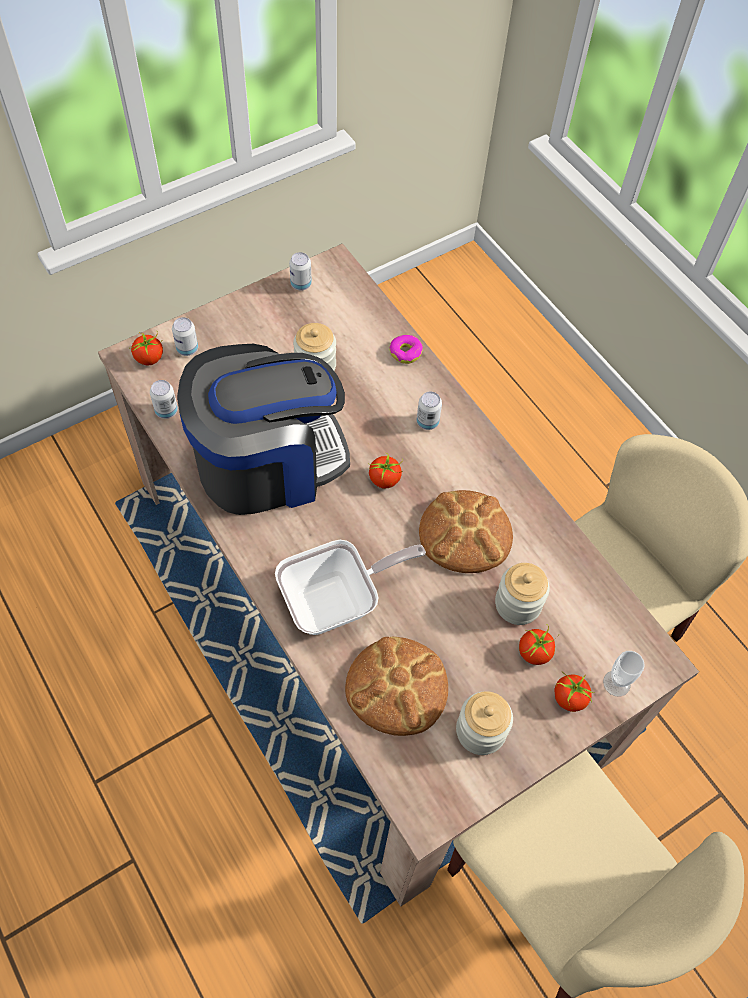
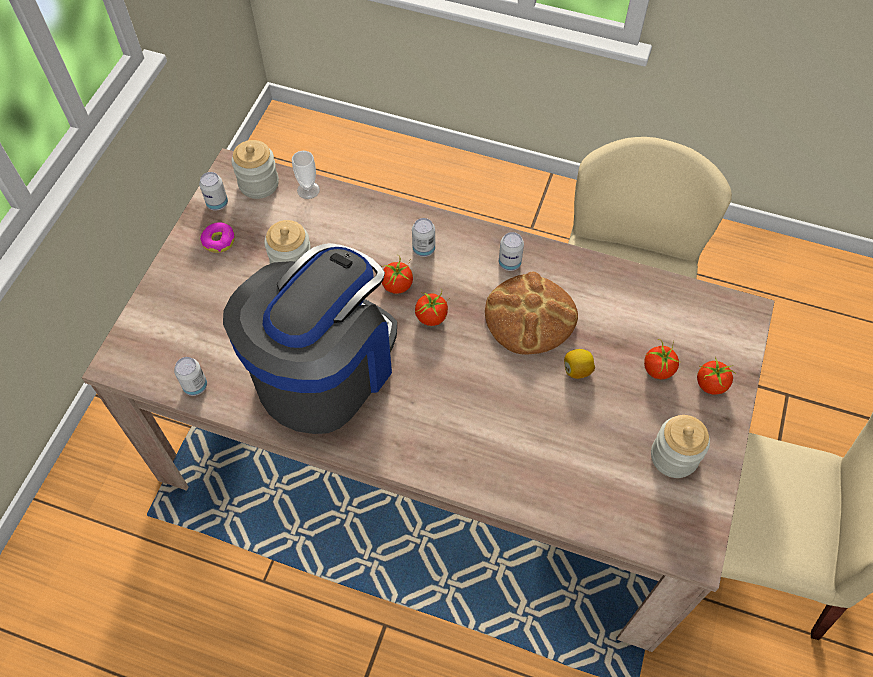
camera: 35 degrees left, 0 degrees up
(149, 358) = (137, 351): tomato -> tomato (397, 285)
(187, 349) = (165, 321): can -> can (509, 263)
(338, 600) = (482, 438): frying pan -> none
(397, 687) = (586, 471): bread -> none
(405, 352) = (356, 205): donut -> donut (219, 241)
(464, 603) = (577, 370): none -> lemon
(518, 604) = (615, 342): jar -> jar (259, 183)
(616, 683) = (731, 349): cup -> cup (308, 190)

